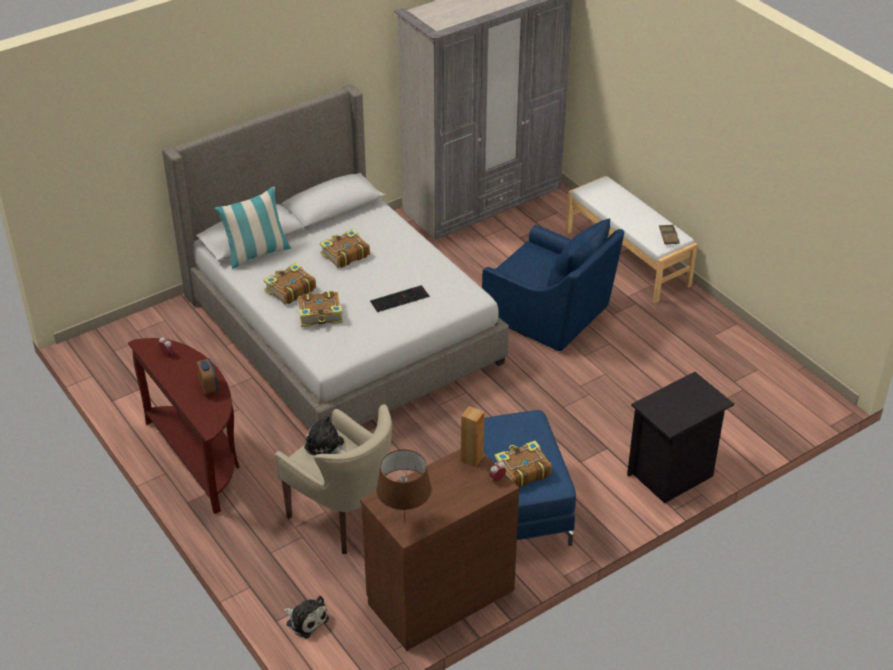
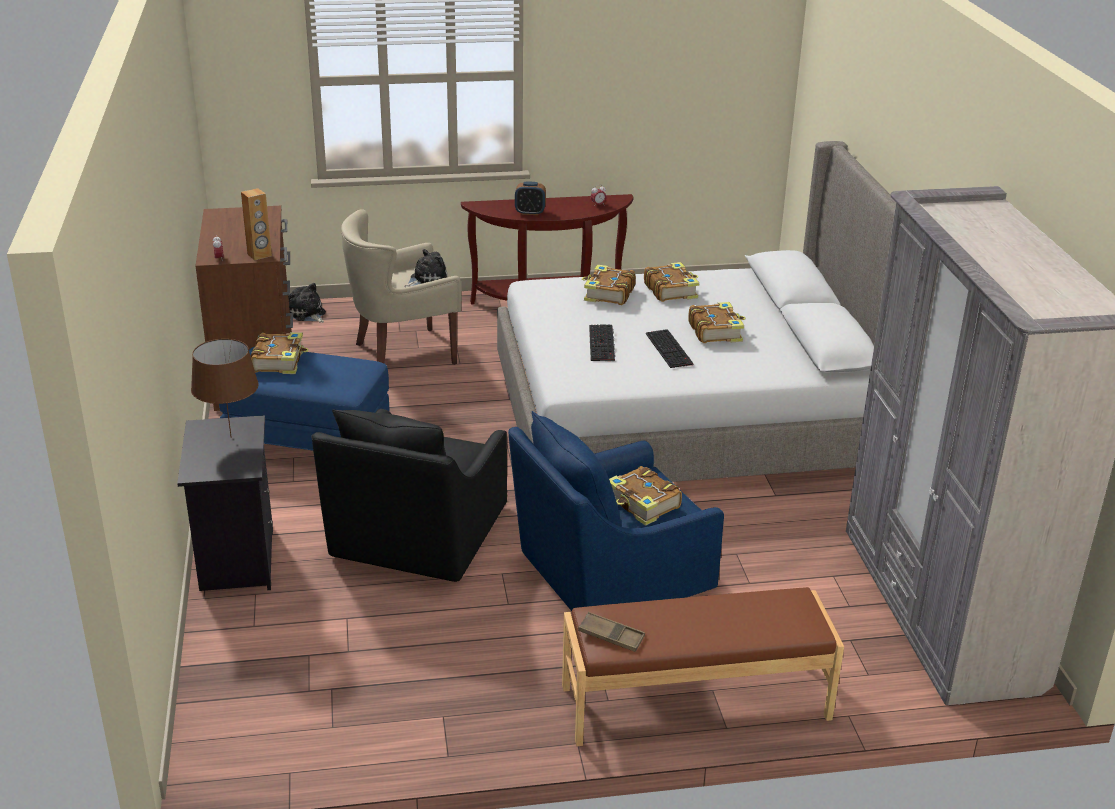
camera: 115 degrees right, 10 degrees down
(257, 254) = (755, 287): pillow -> none
(306, 620) = (307, 314): plush toy -> plush toy turned 75 degrees clockwise
(386, 267) = (670, 349): none -> keyboard
(405, 523) = (228, 214): brown table lamp -> brown table lamp (231, 437)
(541, 262) = (642, 504): none -> book
(580, 405) = (415, 536): none -> black armchair
(627, 258) = (695, 703): white bench -> brown bench

